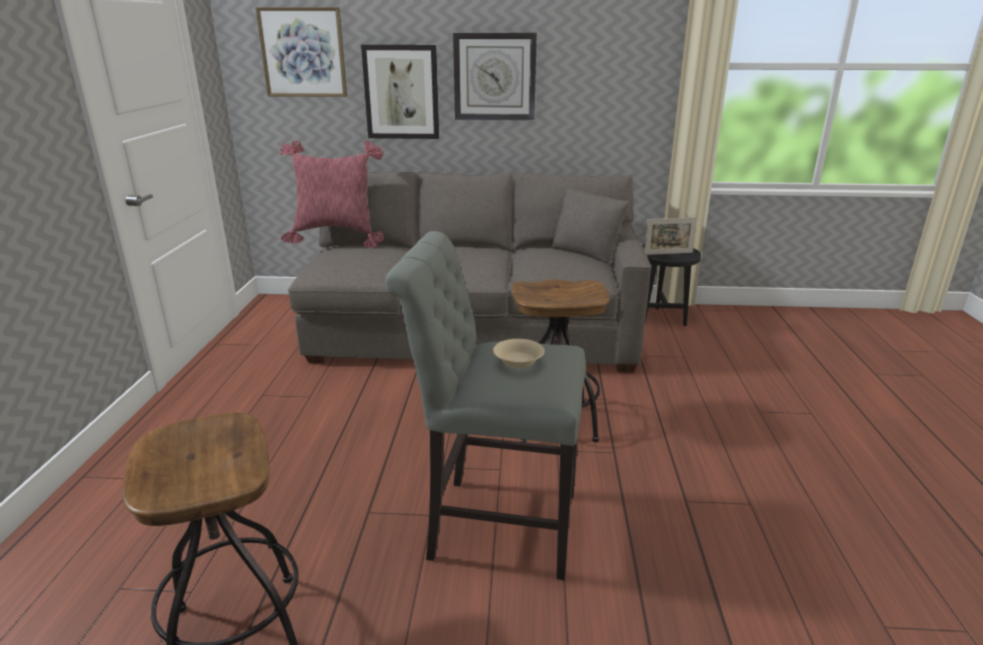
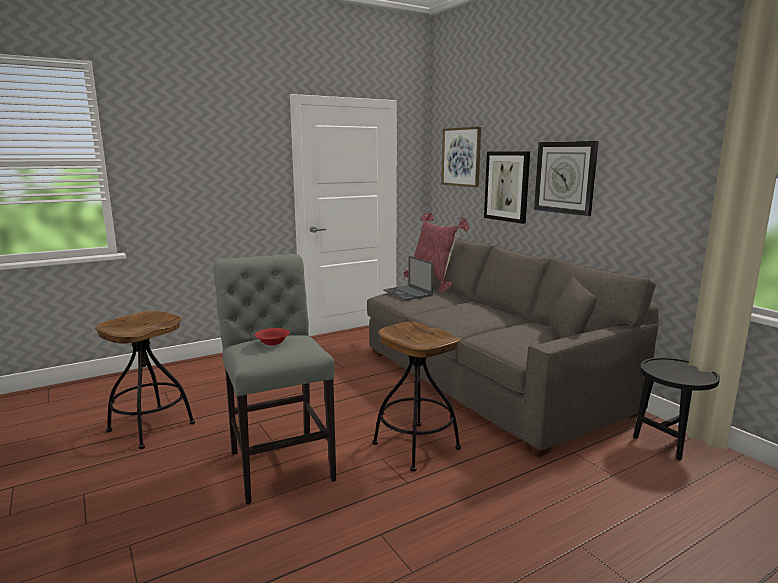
camera: 55 degrees right, 10 degrees down
(342, 262) = (408, 293): none -> laptop
(518, 363) = (272, 342): beige bowl -> red bowl
(668, 253) = (673, 371): picture frame -> none

